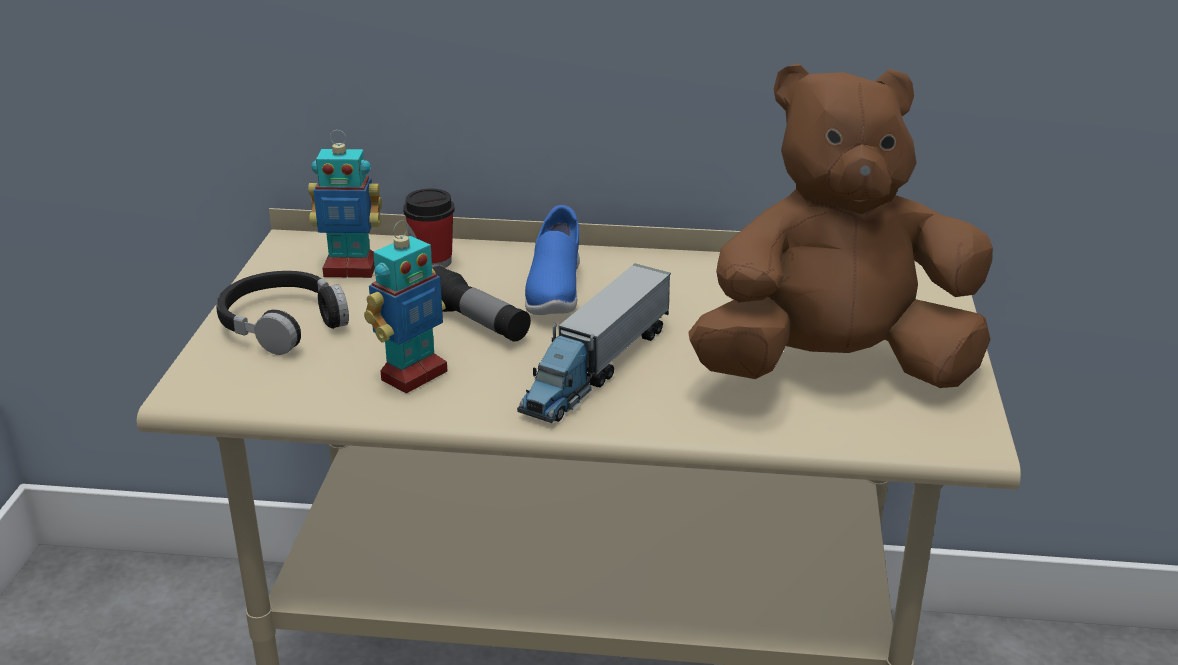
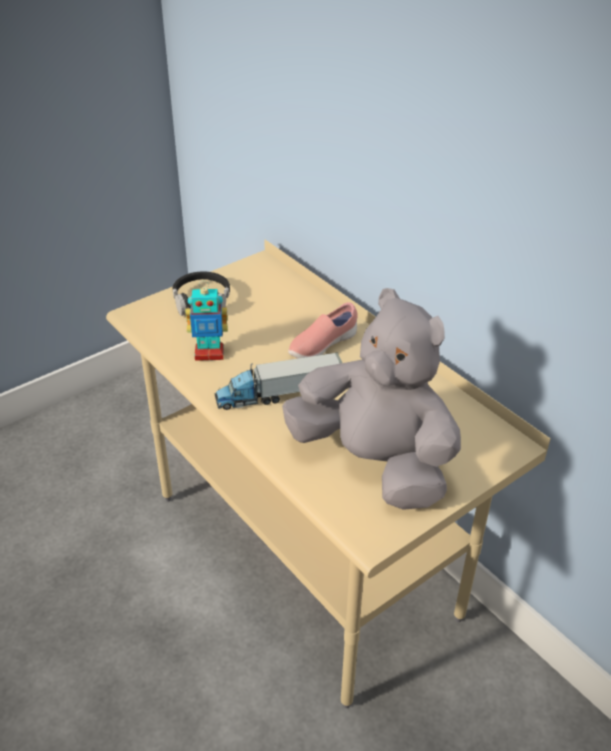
camera: 45 degrees right, 10 degrees up
(350, 269) = (262, 287): toy robot -> none
(432, 261) = (298, 301): cup -> none
(475, 322) = (268, 342): flashlight -> none
(553, 292) = (322, 346): blue shoe -> pink shoe
(834, 369) = (374, 462): brown plush toy -> grey plush toy

